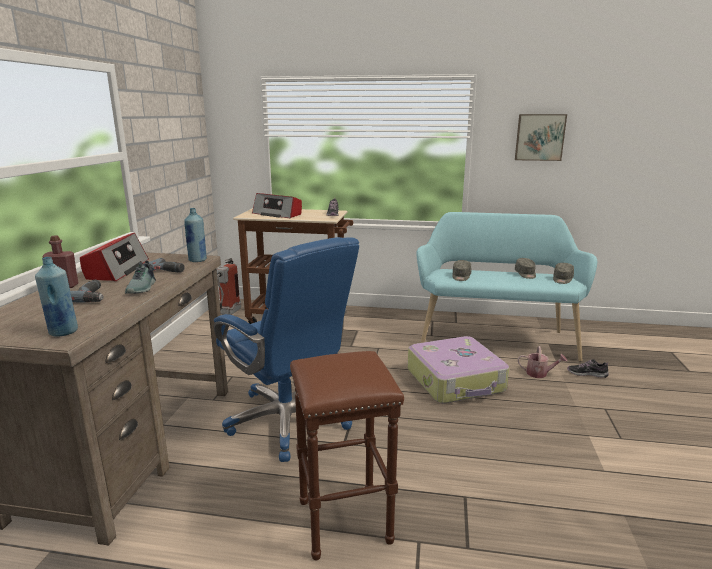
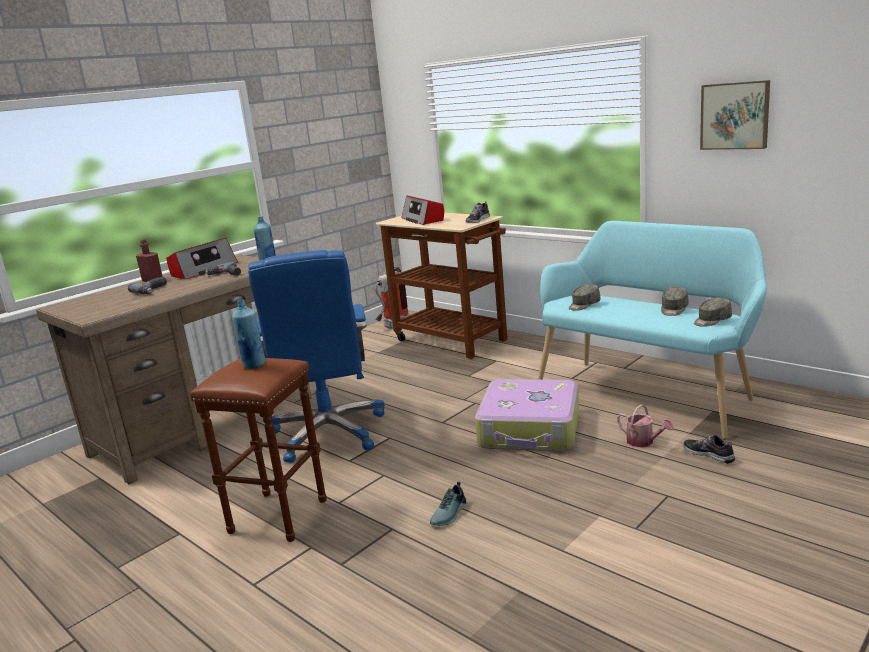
camera: 35 degrees right, 0 degrees up
(63, 332) = (98, 313): blue bottle -> blue bottle (254, 365)
(143, 288) = (192, 286): shoe -> shoe (450, 514)

